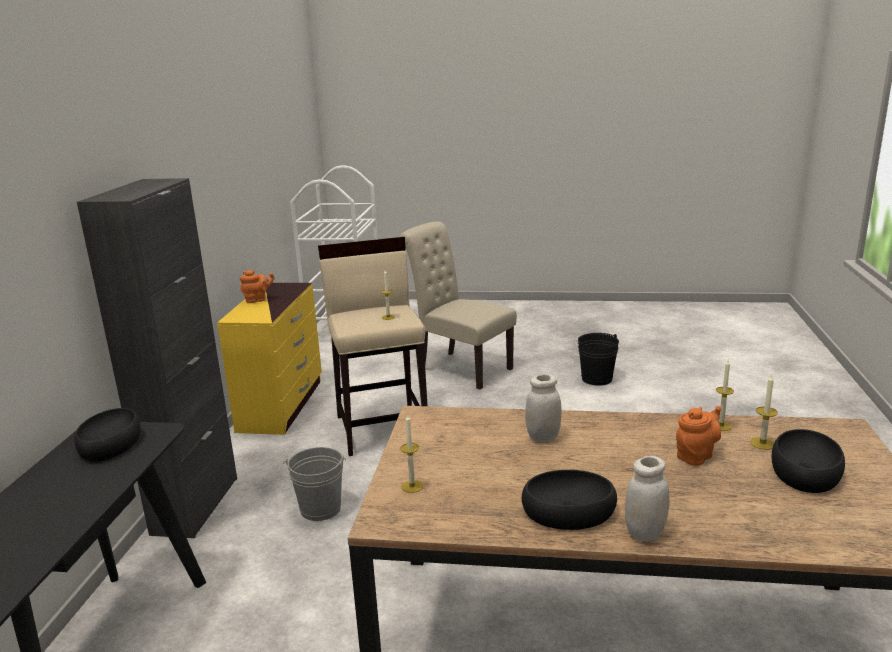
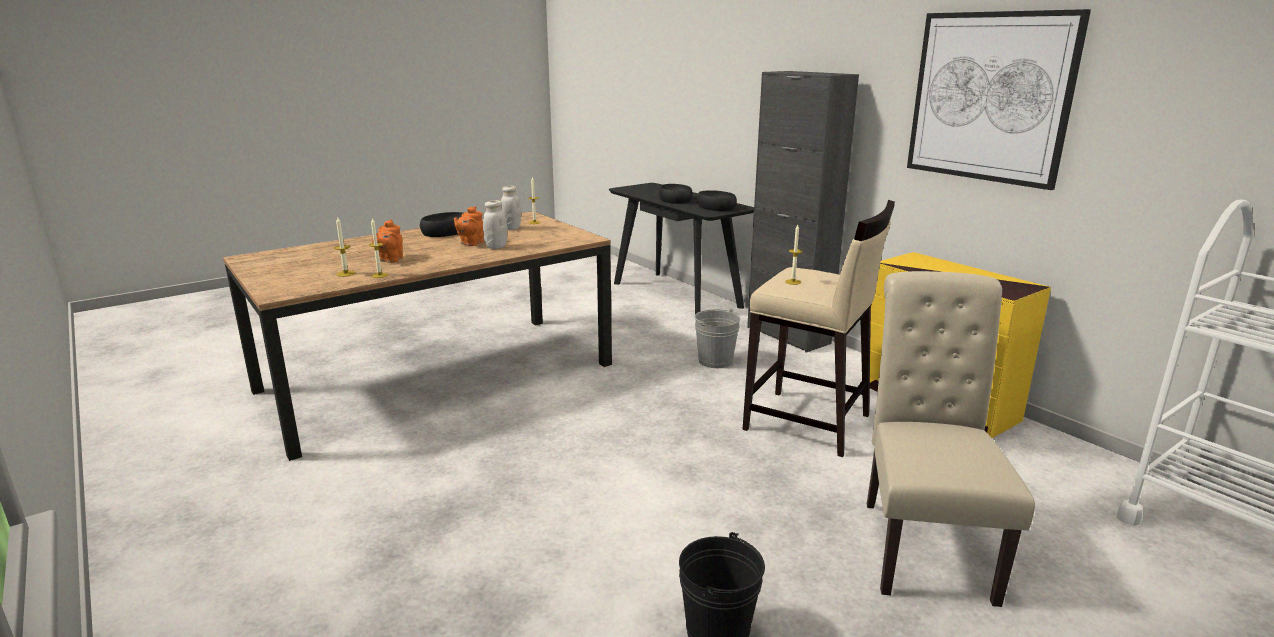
camera: 135 degrees right, 0 degrees up
(206, 169) = (989, 97): none -> picture
(258, 300) = (967, 271): orange teapot -> orange teapot (470, 243)
(460, 368) = (922, 542): beige chair -> beige chair turned 75 degrees counterclockwise
(645, 533) = (401, 234): white jar -> white jar (511, 228)
(804, 471) = (315, 268): black bowl -> black bowl (676, 200)

